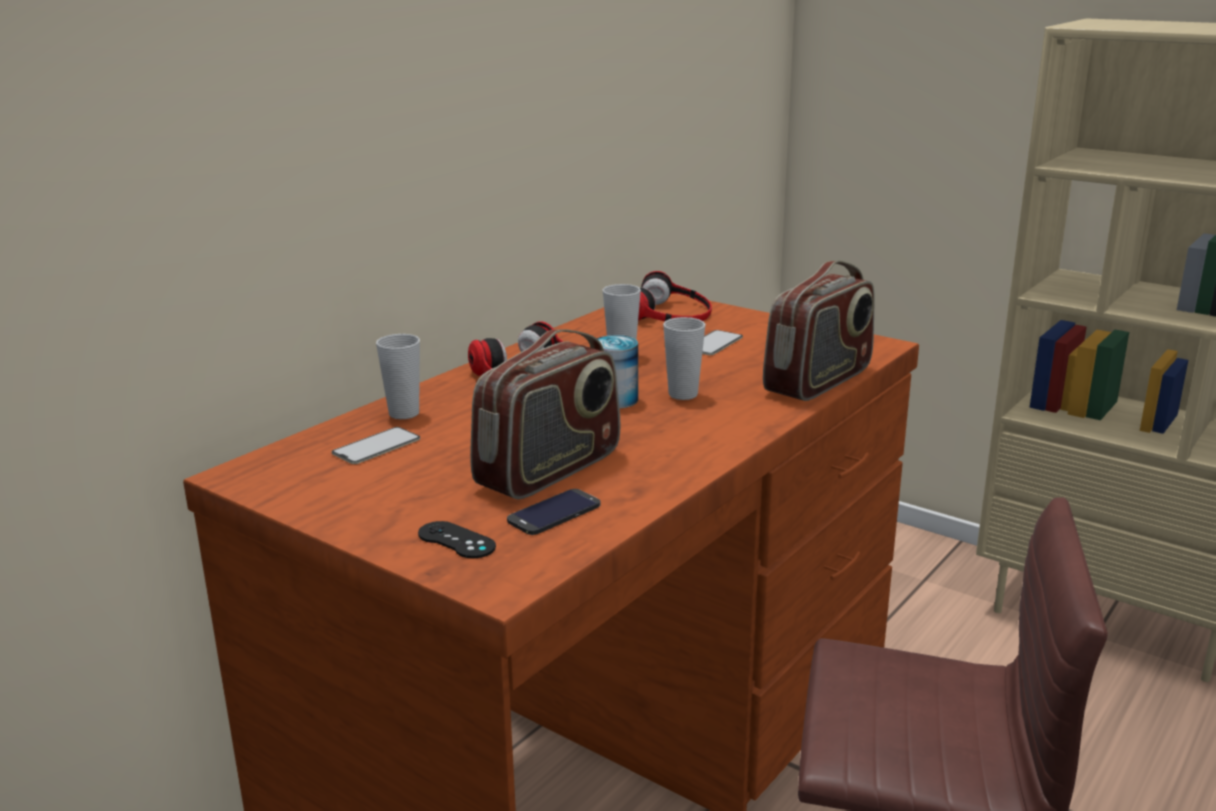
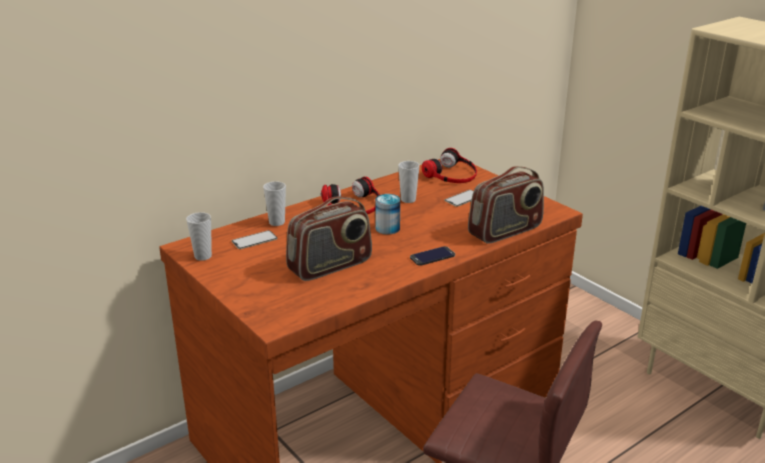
camera: 15 degrees right, 5 degrees up
(456, 540) = (266, 298): black game controller -> none
(554, 513) = (319, 290): phone -> phone (432, 256)
(683, 394) = (425, 230): cup -> cup (203, 256)

